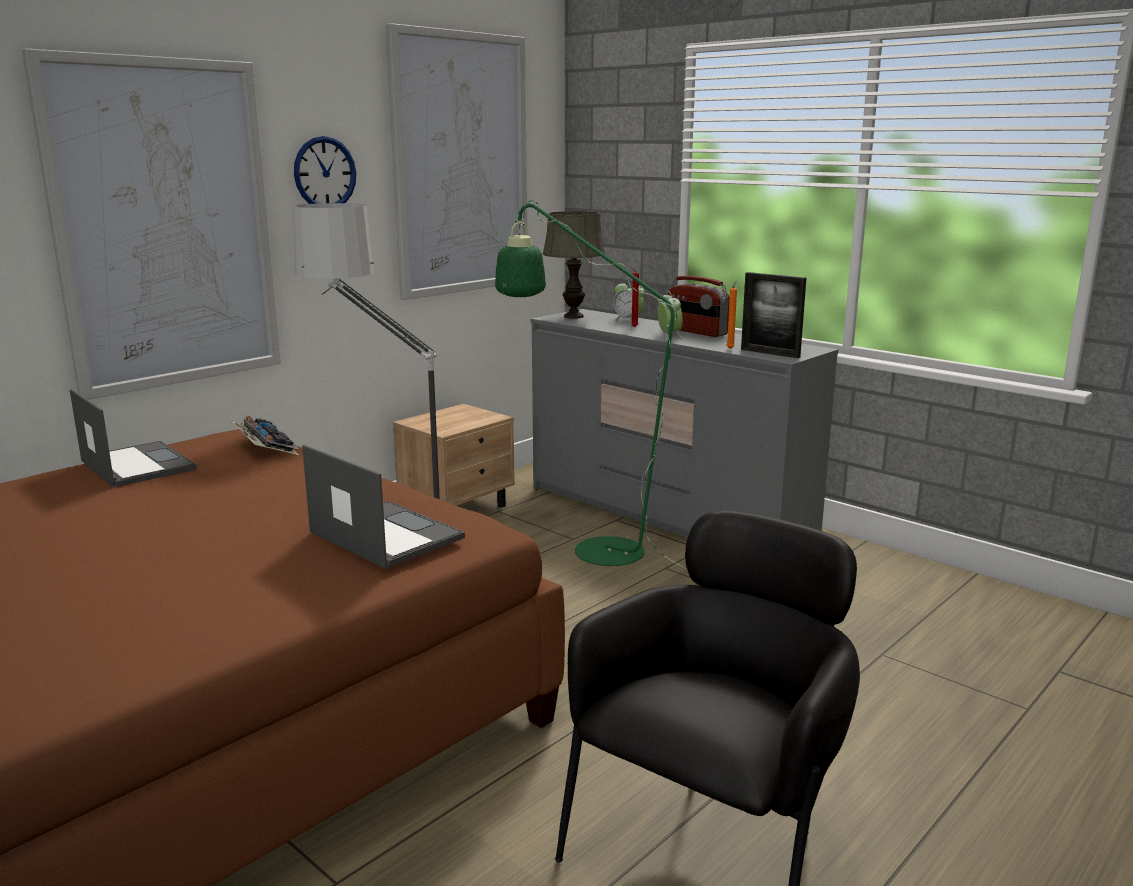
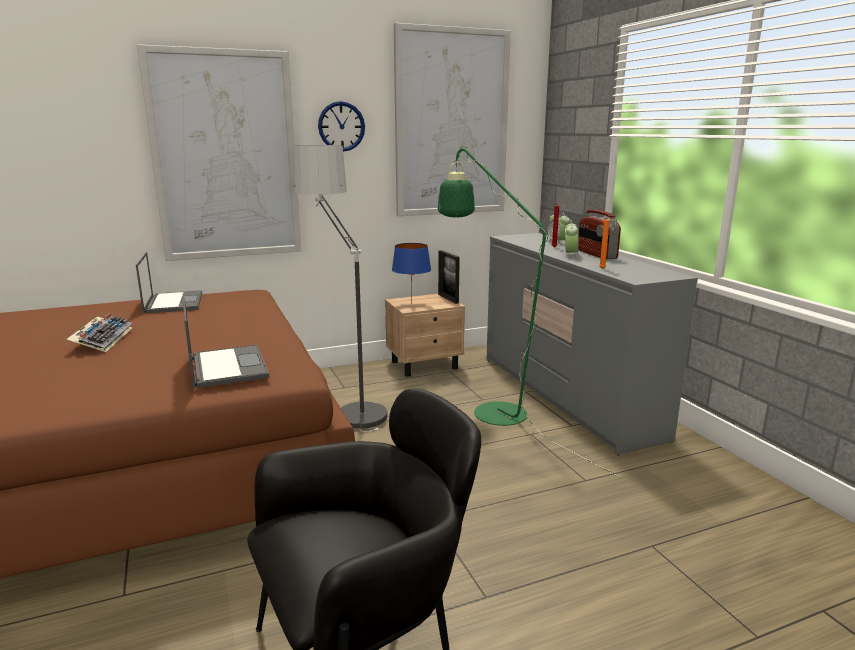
camera: 25 degrees right, 0 degrees up
(264, 446) = (252, 301): keyboard -> keyboard (102, 339)
(439, 424) = (411, 304): none -> blue table lamp
(573, 316) = (522, 237): grey table lamp -> none
(770, 353) = (630, 275): picture frame -> picture frame (448, 299)

